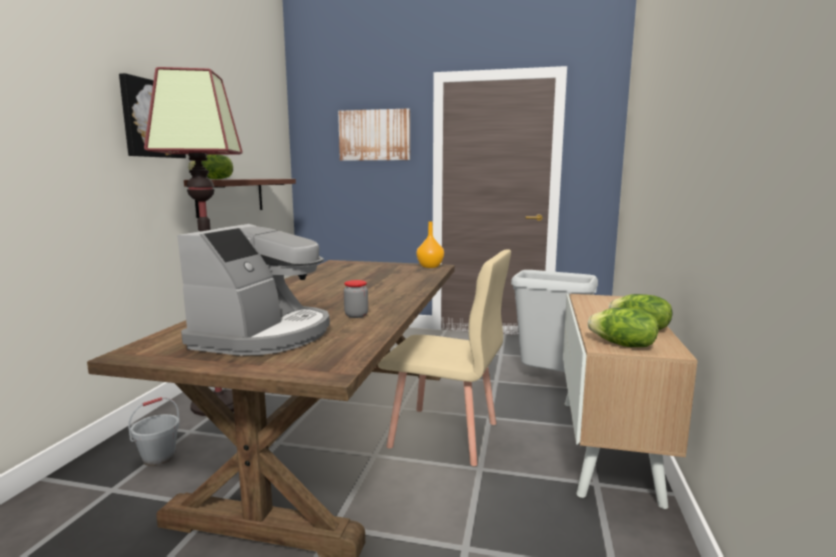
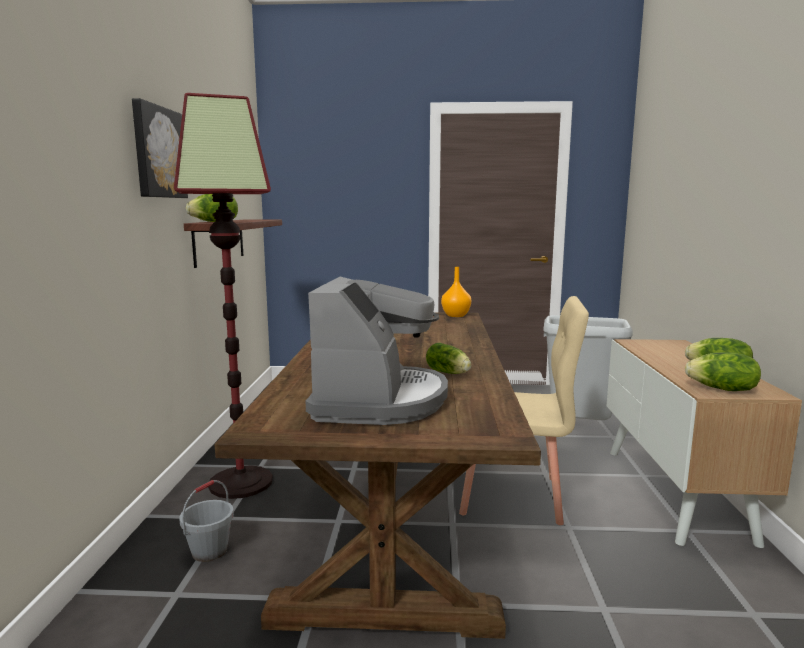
camera: 10 degrees left, 0 degrees up
(356, 315) = (449, 373): jar -> lettuce
(374, 135) = (363, 170): picture -> none

